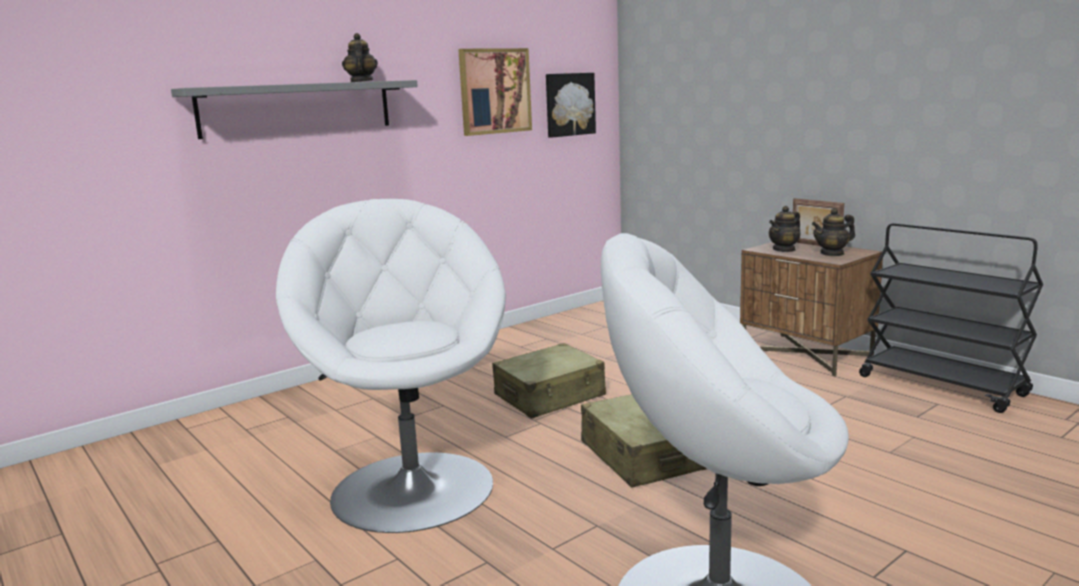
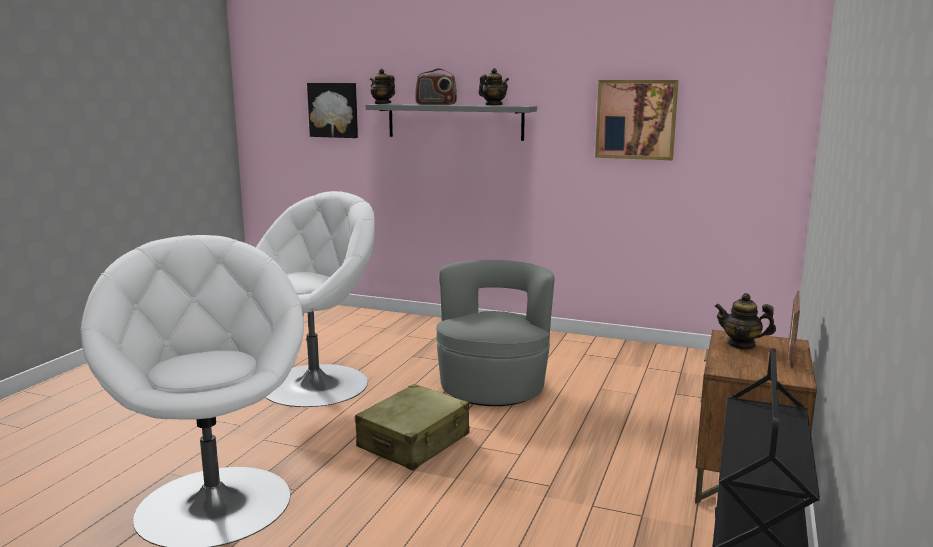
camera: 60 degrees right, 0 degrees up
(283, 84) = (436, 104): none -> radio
(550, 396) = (493, 387): beige suitcase -> grey armchair
(569, 104) = (733, 139): picture -> picture (334, 110)
(832, 253) = (756, 366): teapot -> teapot (382, 104)

